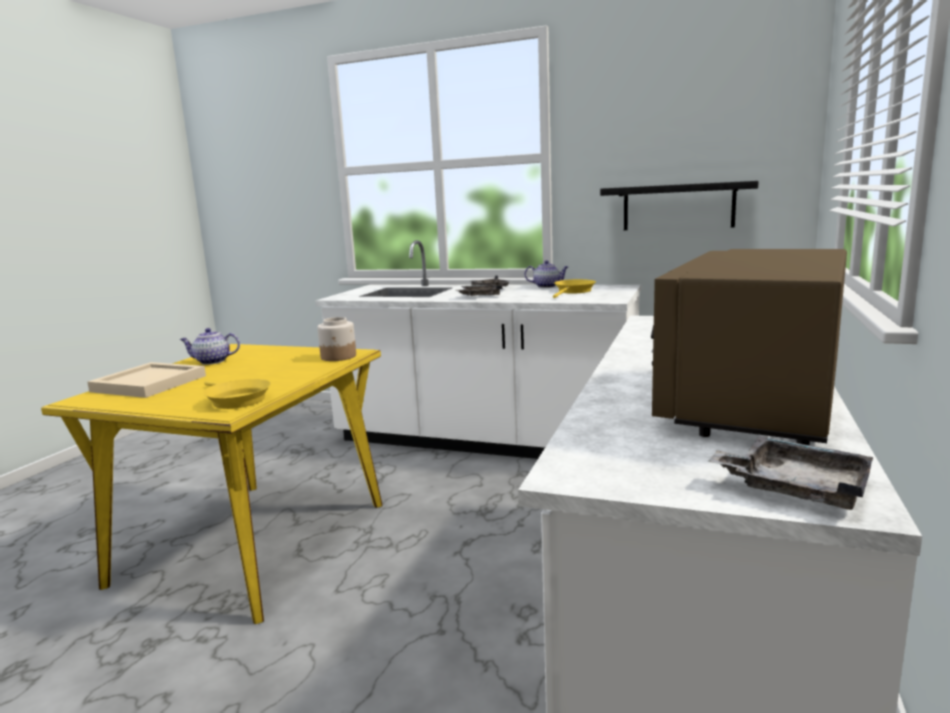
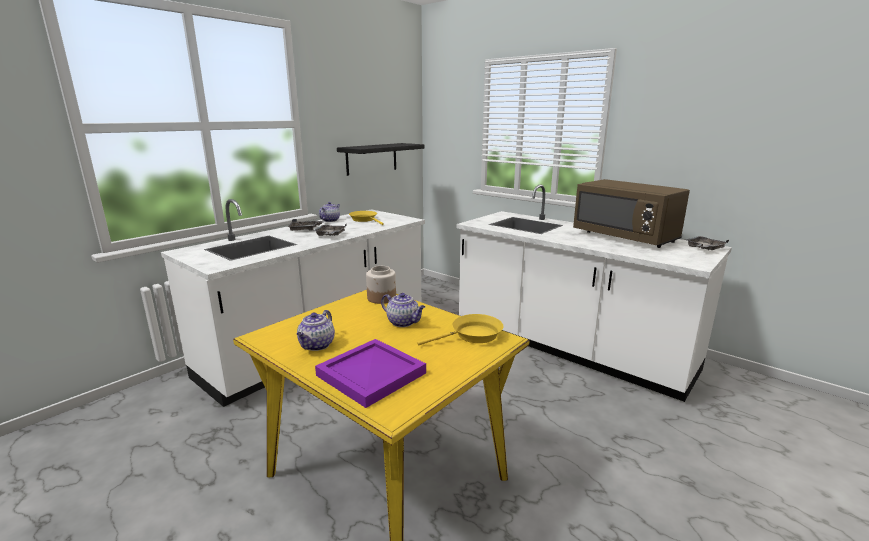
camera: 70 degrees left, 5 degrees up
(151, 383) = (371, 373): beige tray -> purple tray
(269, 373) = (404, 322): none -> teapot

